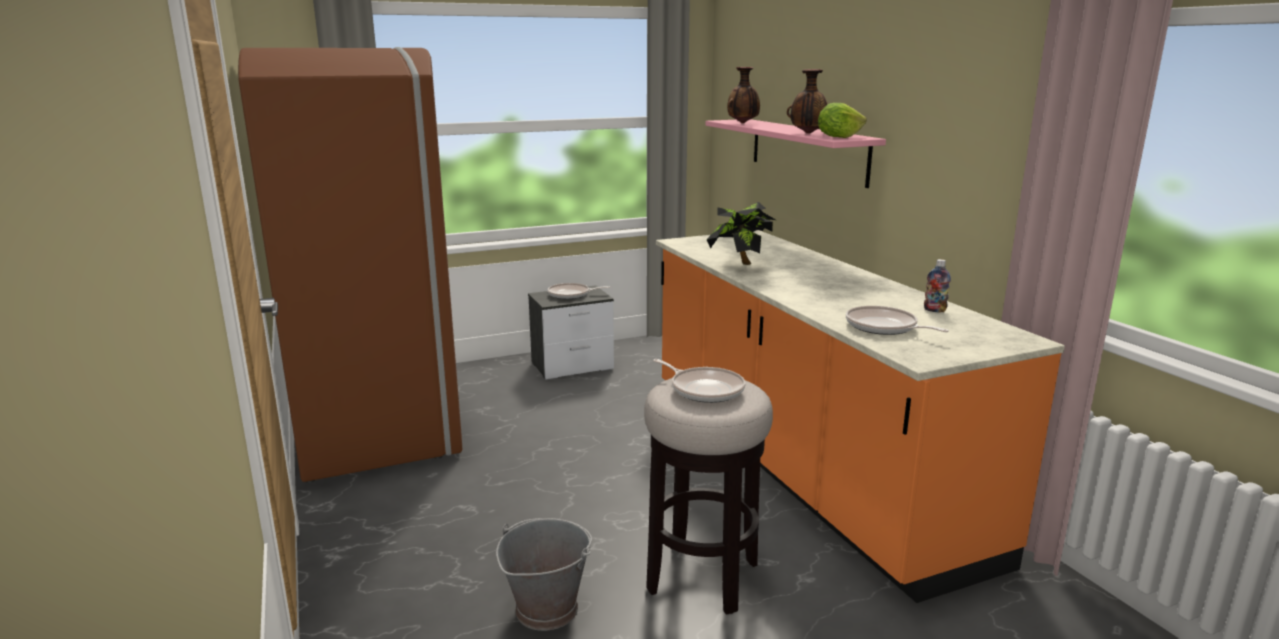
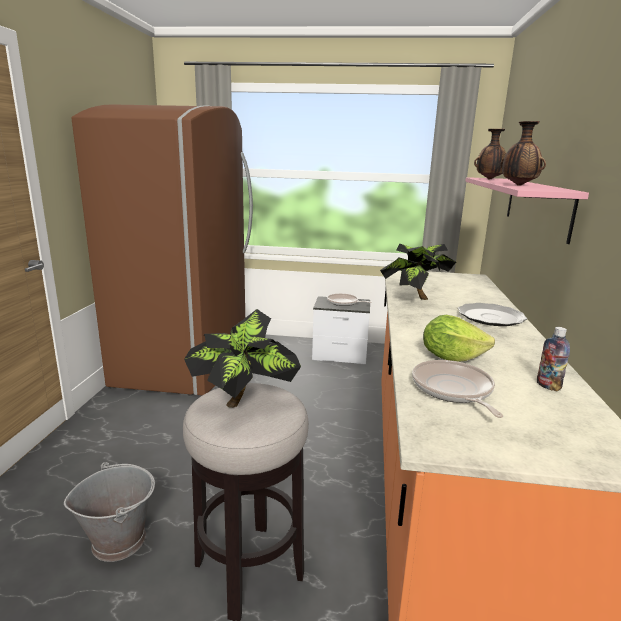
camera: 30 degrees right, 0 degrees up
(704, 389) = (245, 402): frying pan -> potted plant
(825, 269) = (490, 317): none -> plate
(838, 137) = (537, 188): lettuce -> lettuce (451, 357)

